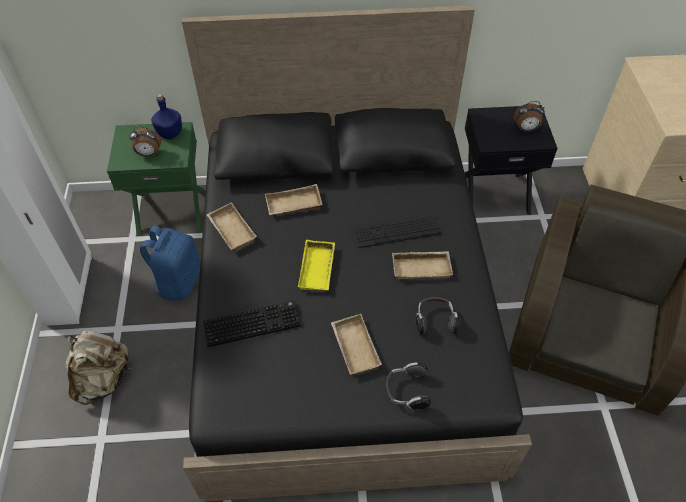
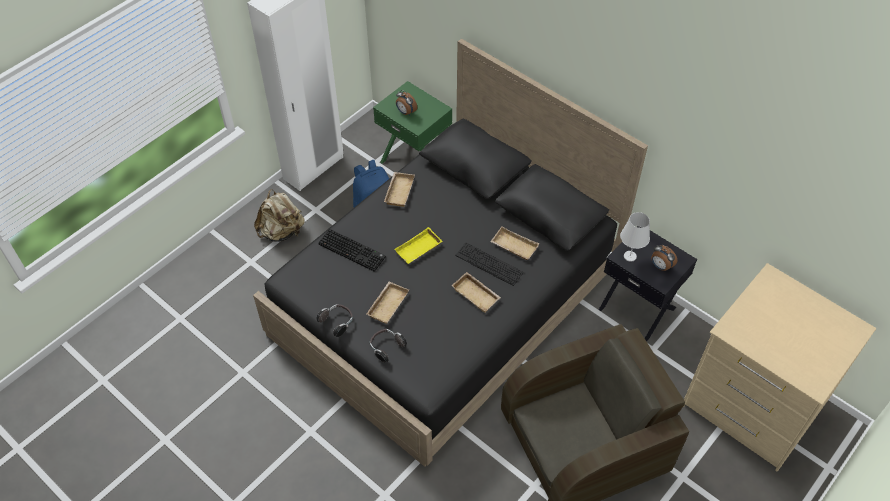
camera: 45 degrees right, 0 degrees up
(170, 133) = (431, 107): blue bottle -> none
(293, 205) = (449, 203): beige tray -> beige tray (513, 246)
(435, 320) = (446, 327): headphones -> headphones (337, 322)
(495, 138) = (629, 256): none -> white table lamp

